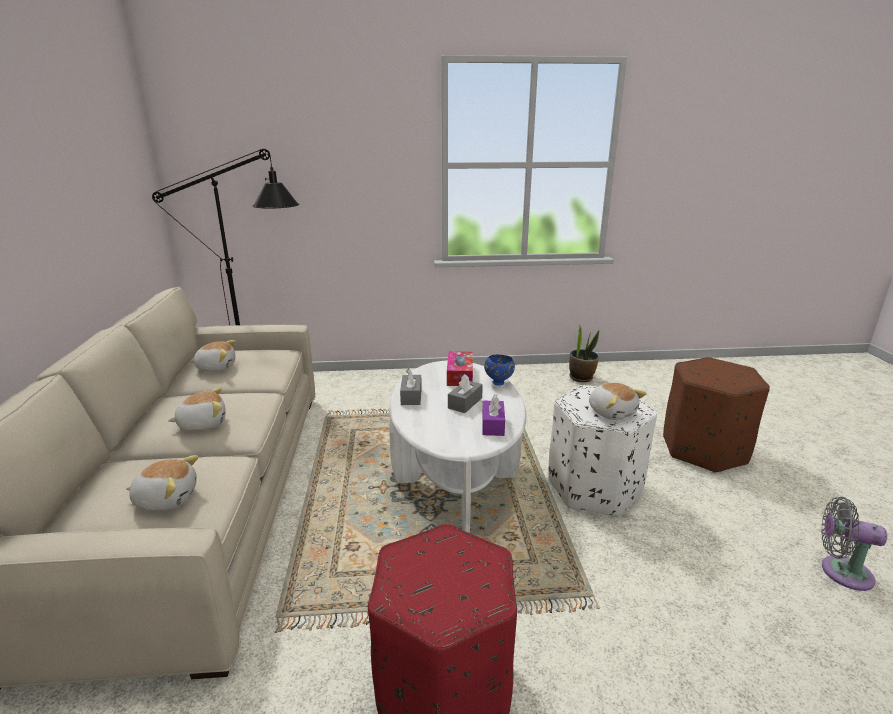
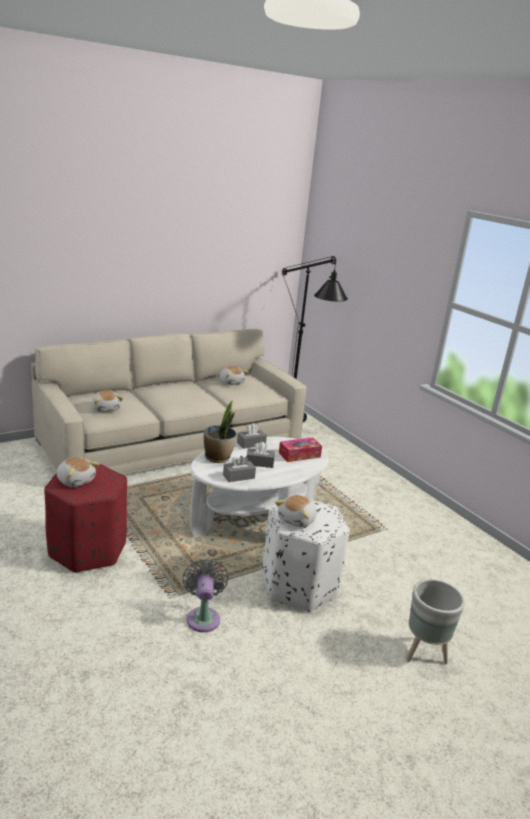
camera: 60 degrees right, 0 degrees up
(202, 424) = (170, 397): plush toy -> plush toy (76, 480)
(493, 425) = (238, 476): purple tissue box -> grey tissue box
(499, 383) = (303, 471): blue bowl -> none
(581, 377) = (486, 561): potted plant -> potted plant (218, 457)
(704, 449) = (424, 653): brown ottoman -> grey planter
(840, 571) = (290, 738): grey fan -> grey fan (203, 617)

